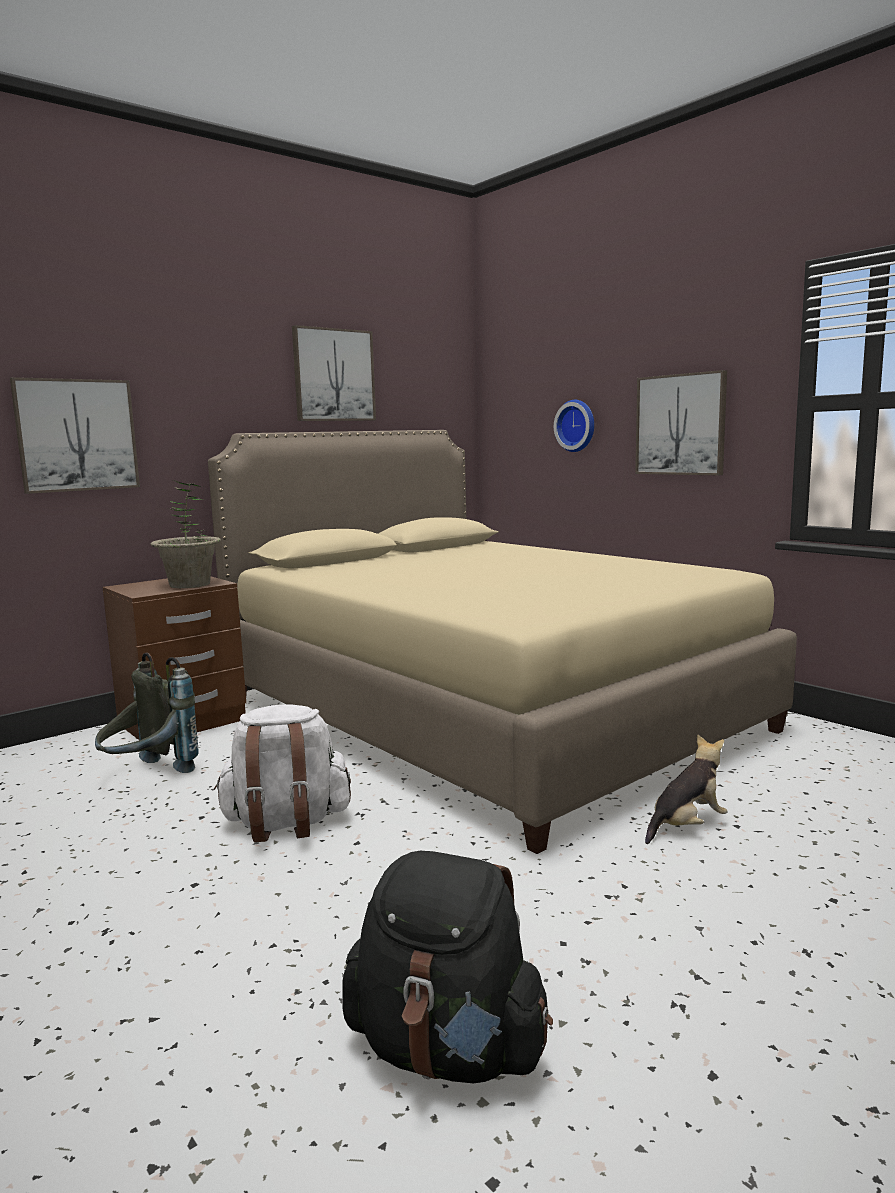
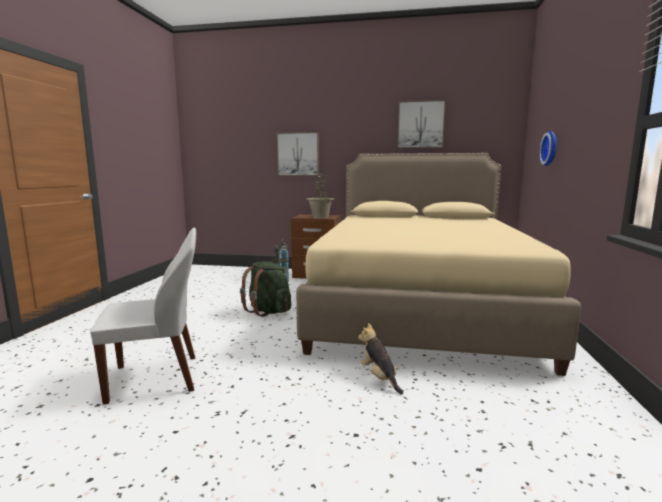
camera: 50 degrees right, 0 degrees up
(286, 824) = (268, 311): white backpack -> green backpack
(448, 1050) = (157, 378): black backpack -> white chair
(680, 424) = (586, 144): picture -> none
(686, 826) = (379, 378): plush toy -> plush toy turned 135 degrees counterclockwise

